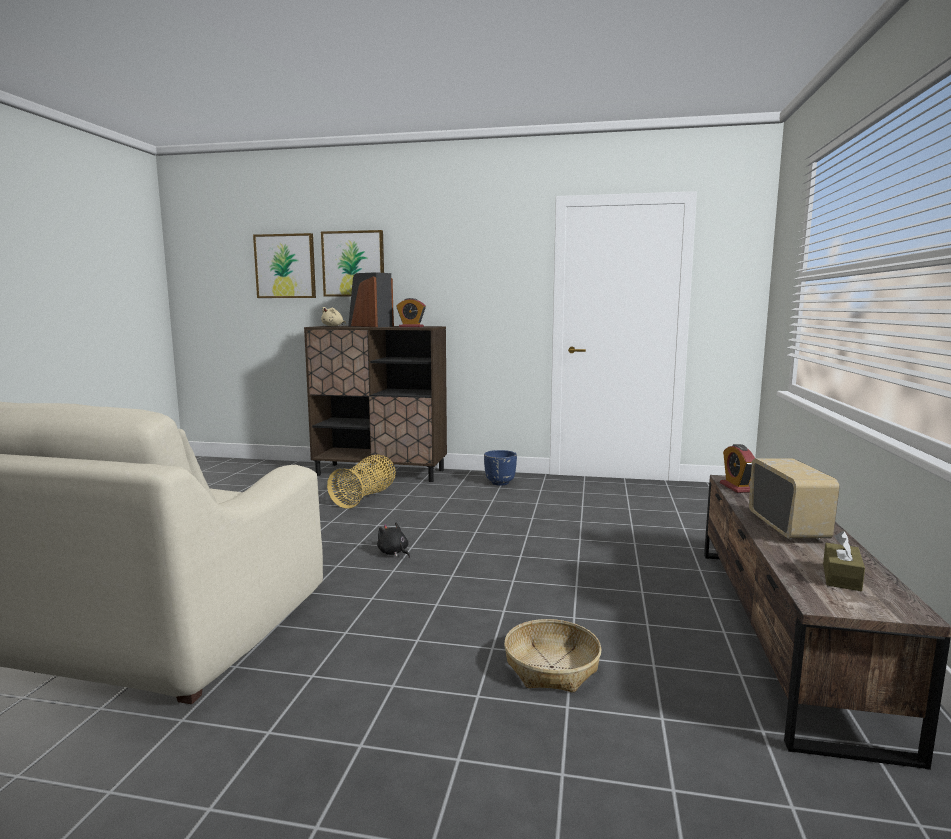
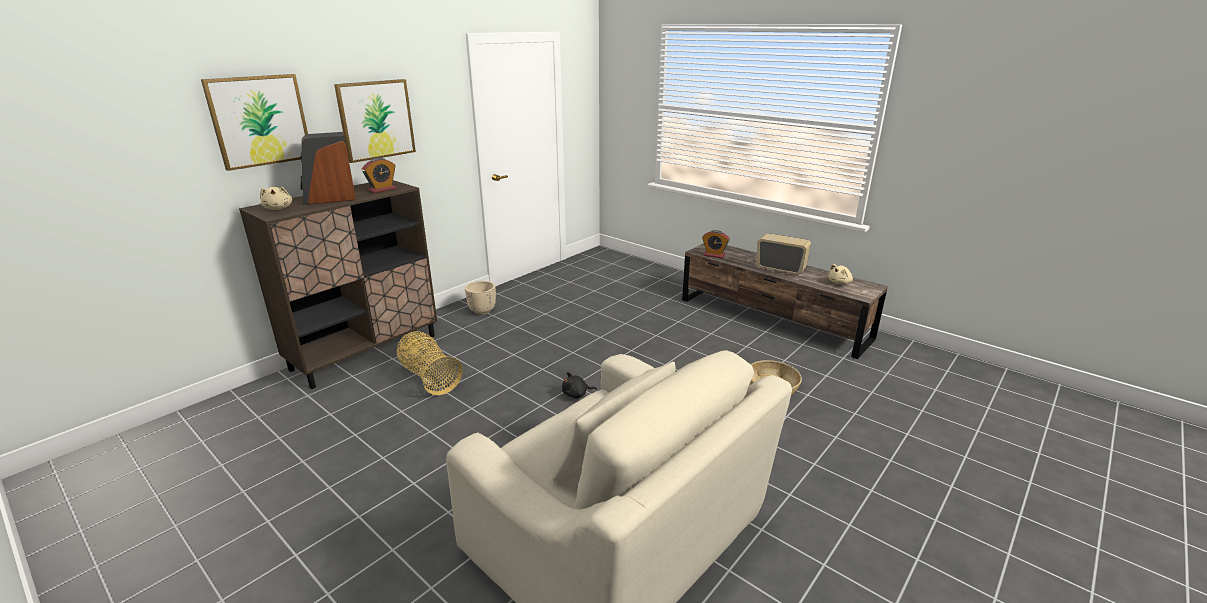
camera: 60 degrees left, 15 degrees up
(285, 266) = (144, 135): picture -> picture (376, 120)
(500, 483) = (482, 311): blue planter -> beige planter
(841, 577) = (840, 283): brown tissue box -> beige plush toy

